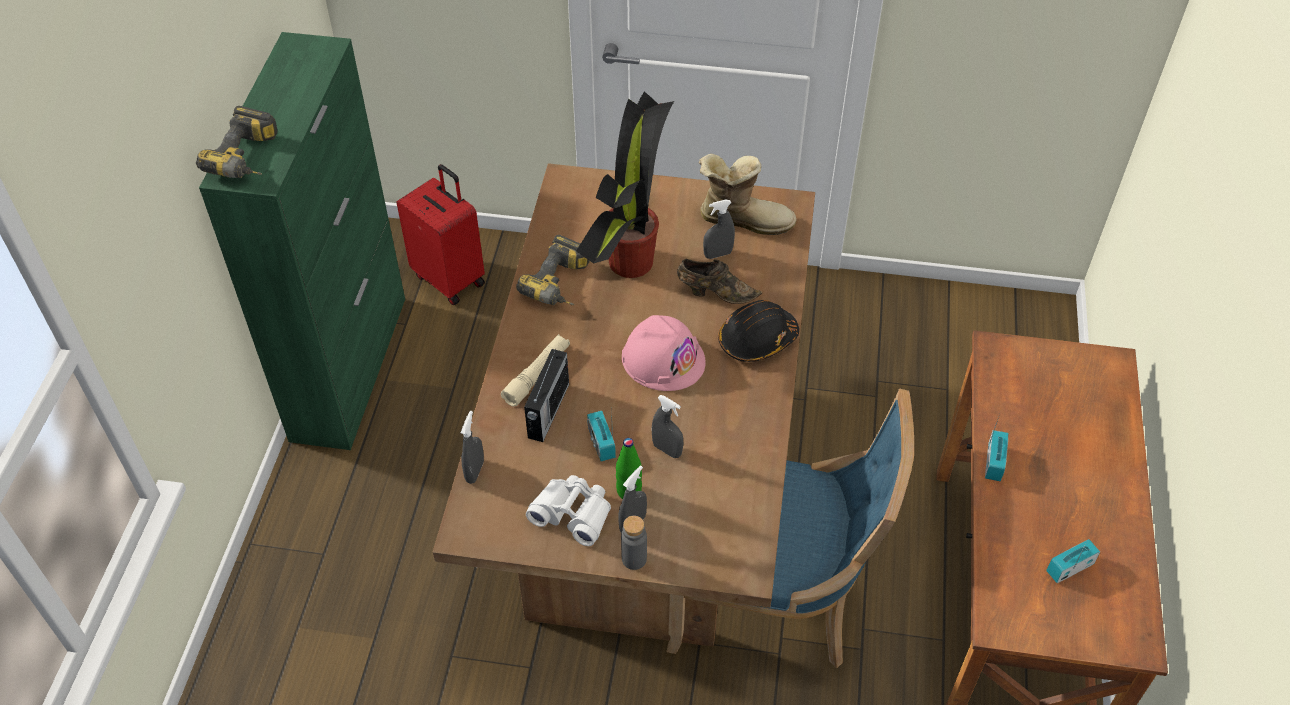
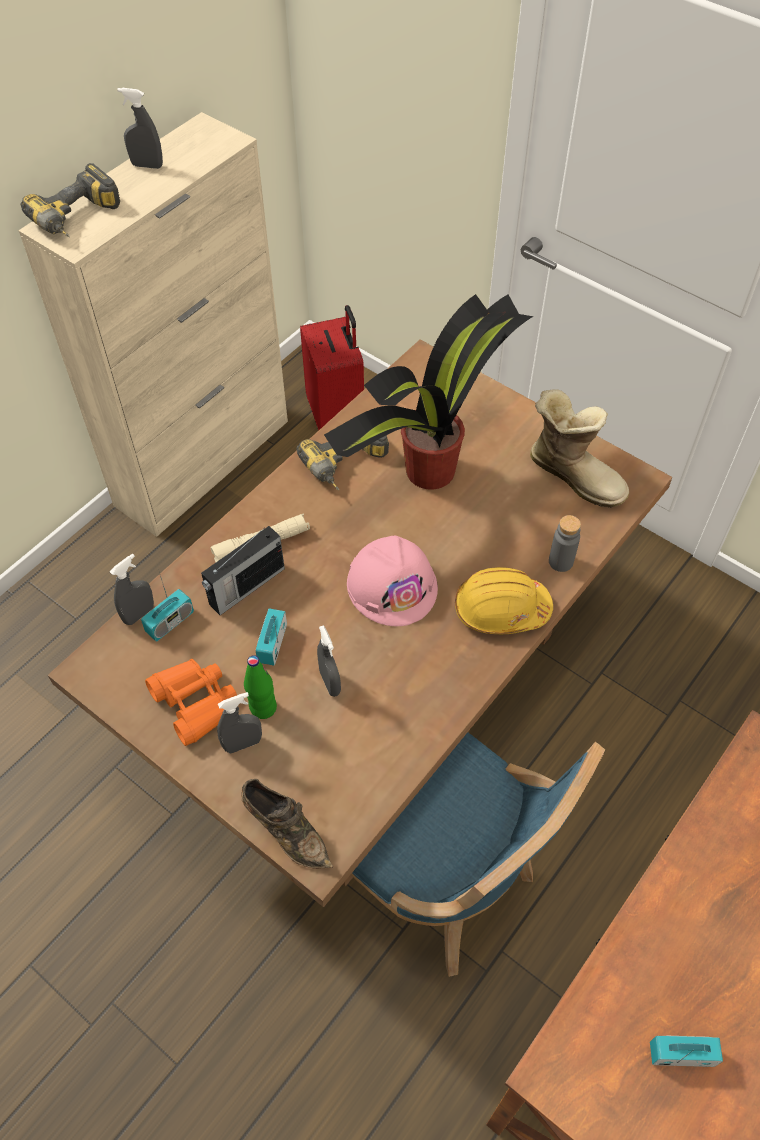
camera: 30 degrees right, 5 degrees up
(350, 366) = (204, 462): green cabinet -> beige cabinet
(573, 514) = (195, 703): white binoculars -> orange binoculars
(634, 559) = (218, 781): grey bottle -> grey bottle (560, 561)
(715, 293) = (492, 540): brown shoe -> brown shoe (286, 831)
(718, 254) = (522, 500): grey spray bottle -> grey spray bottle (147, 165)
(757, 340) = (501, 609): black hard hat -> yellow hard hat
(994, 463) = (674, 877): radio -> radio (170, 622)

